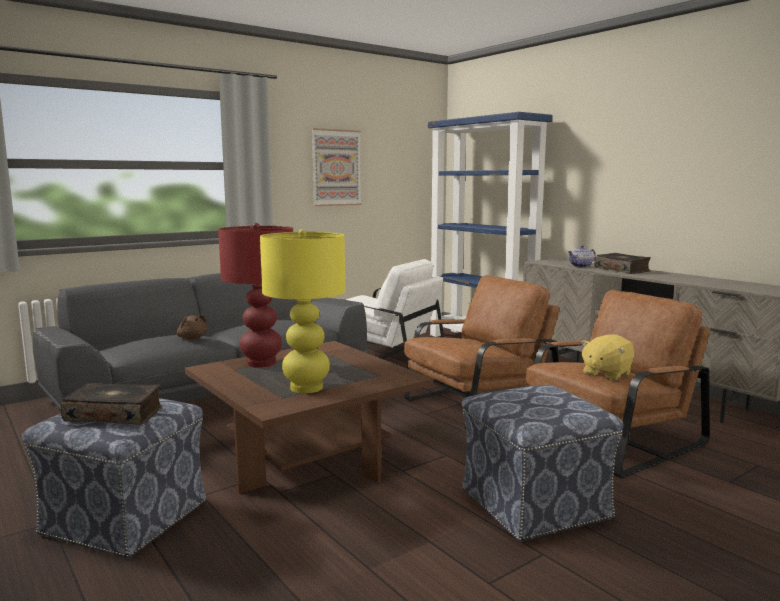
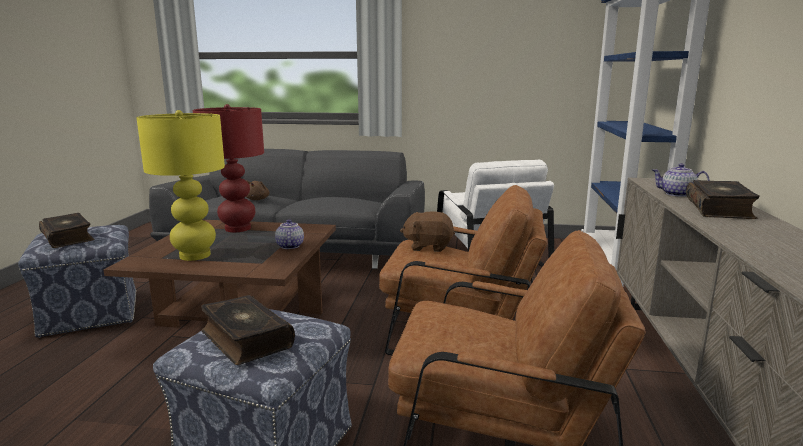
camera: 45 degrees right, 5 degrees up
(336, 168) = (486, 54): picture -> none
(357, 361) = (289, 246): none -> teapot
(443, 338) = (428, 246): none -> brown plush toy
(544, 404) = (245, 339): none -> book
(606, 374) = (449, 340): yellow plush toy -> none

